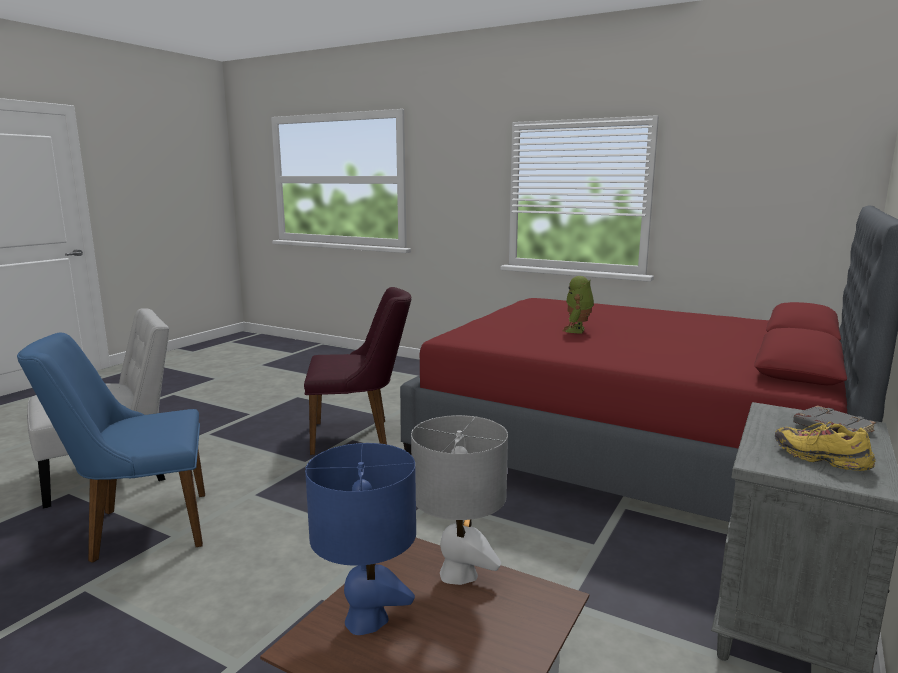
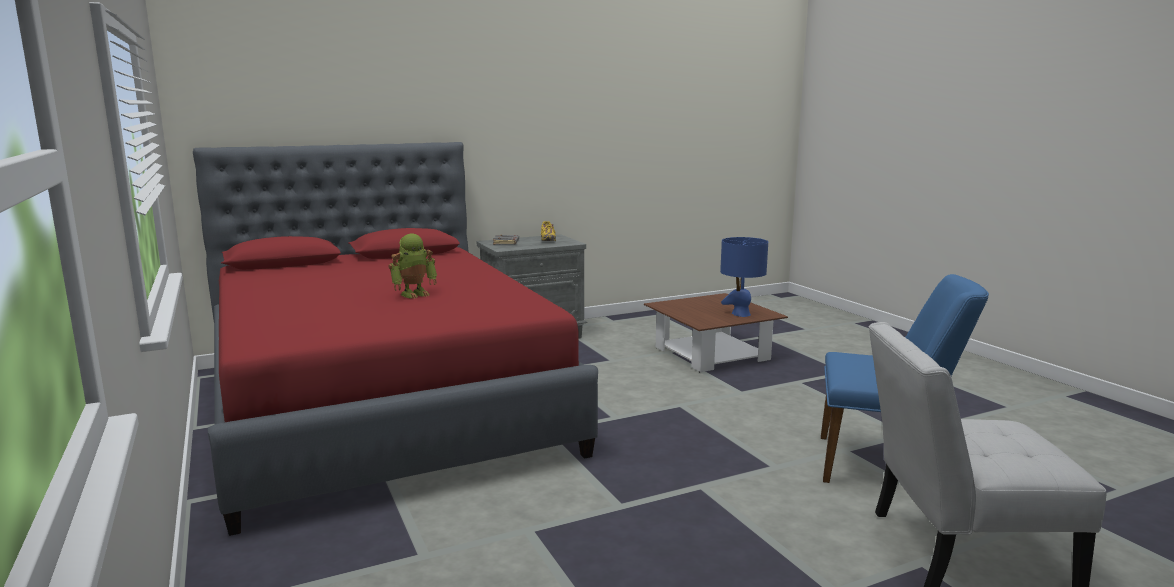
camera: 145 degrees left, 0 degrees up
(359, 435) = (606, 506): purple chair -> none
(458, 574) = (688, 315): grey table lamp -> none

